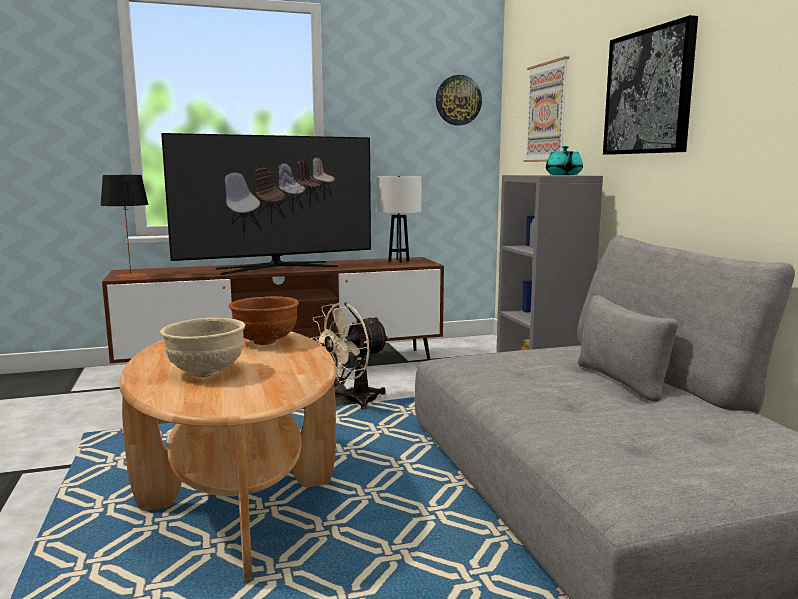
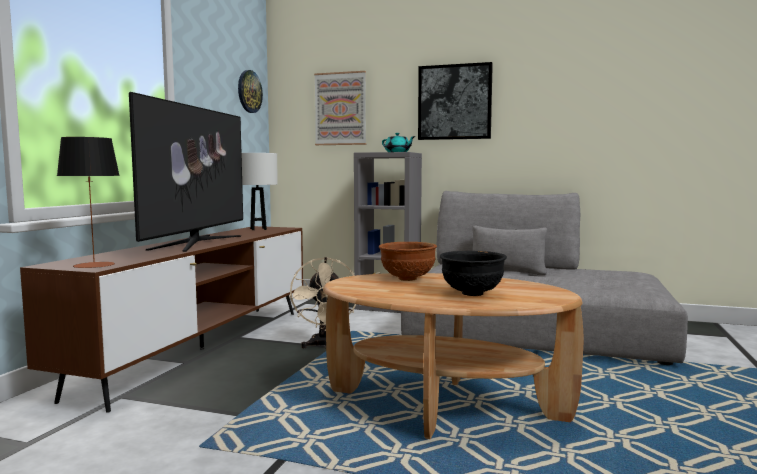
camera: 55 degrees left, 5 degrees down
(205, 372) = (471, 294): beige bowl -> black bowl

